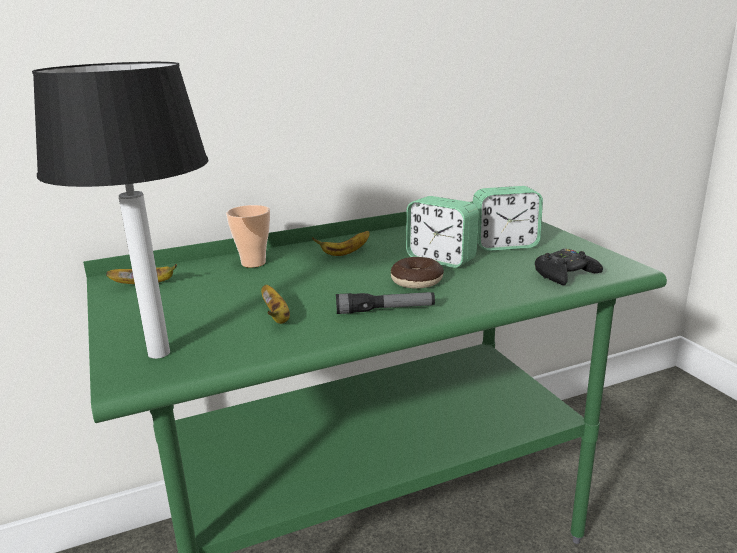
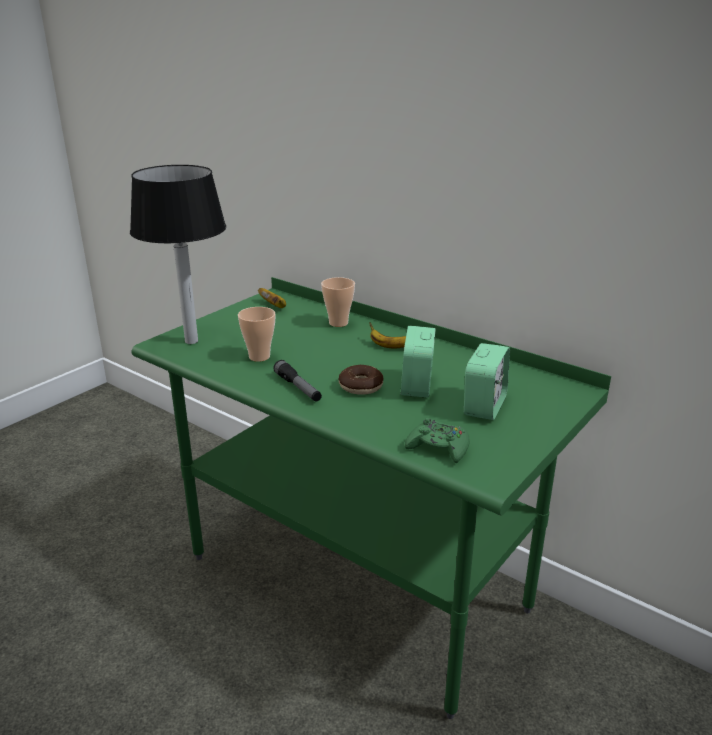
camera: 60 degrees right, 5 degrees up
(277, 317) = (259, 357): banana -> cup
(504, 245) = (484, 406): alarm clock -> alarm clock turned 120 degrees counterclockwise
(565, 275) = (438, 447): black game controller -> green game controller

